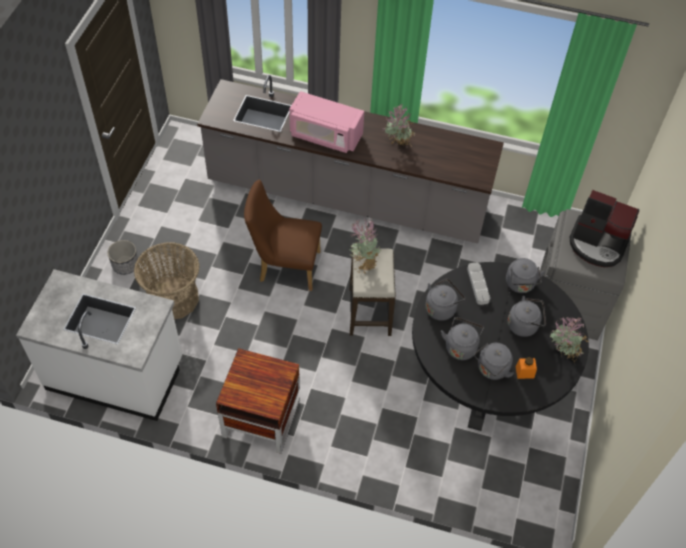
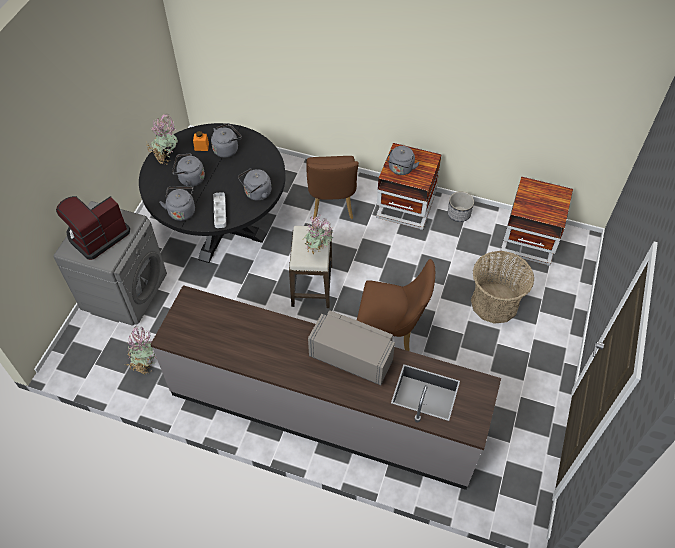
camera: 175 degrees left, 0 degrees up
(116, 373) = (529, 240): white counter -> nightstand
(125, 265) = (548, 337): planter -> planter (459, 214)
(325, 136) = (351, 357): pink microwave -> grey microwave
(355, 415) = (332, 206): none -> brown chair
(397, 146) = (271, 341): potted plant -> potted plant (145, 364)
(461, 346) = (247, 165): grey kettle -> grey kettle (400, 169)
(597, 244) = (97, 235): coffee machine -> coffee machine turned 75 degrees counterclockwise

